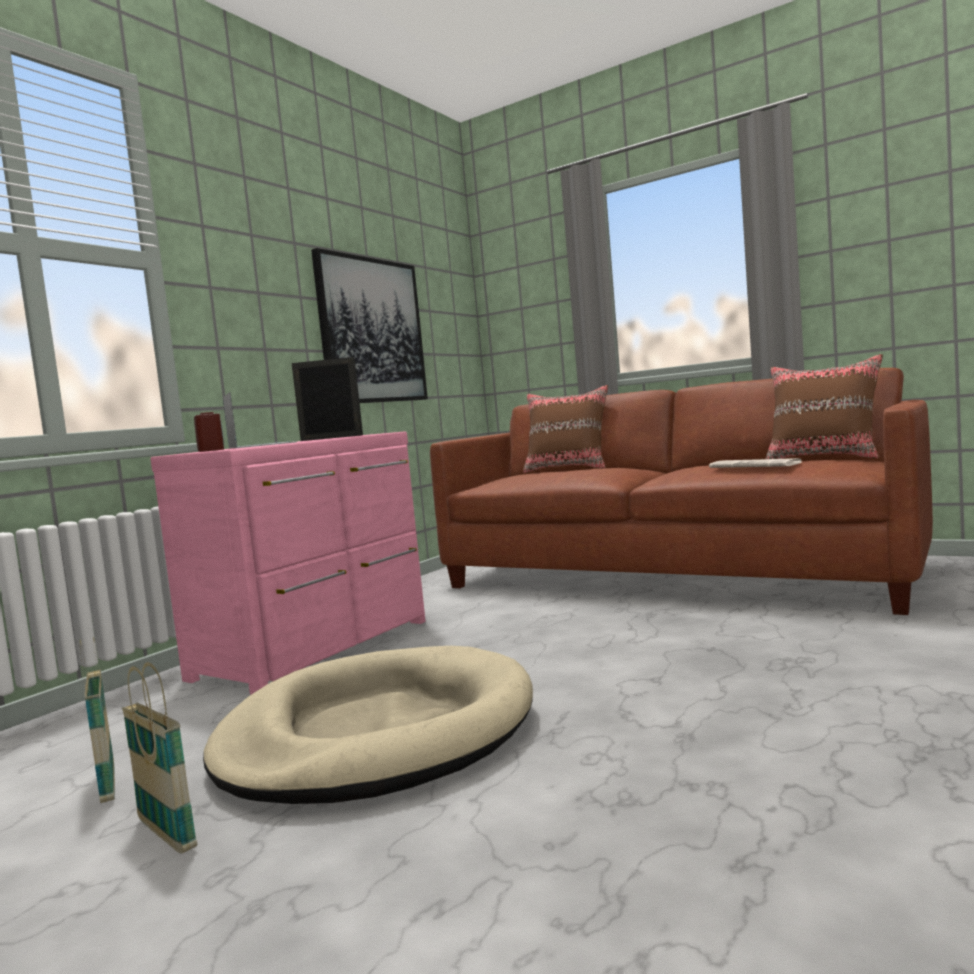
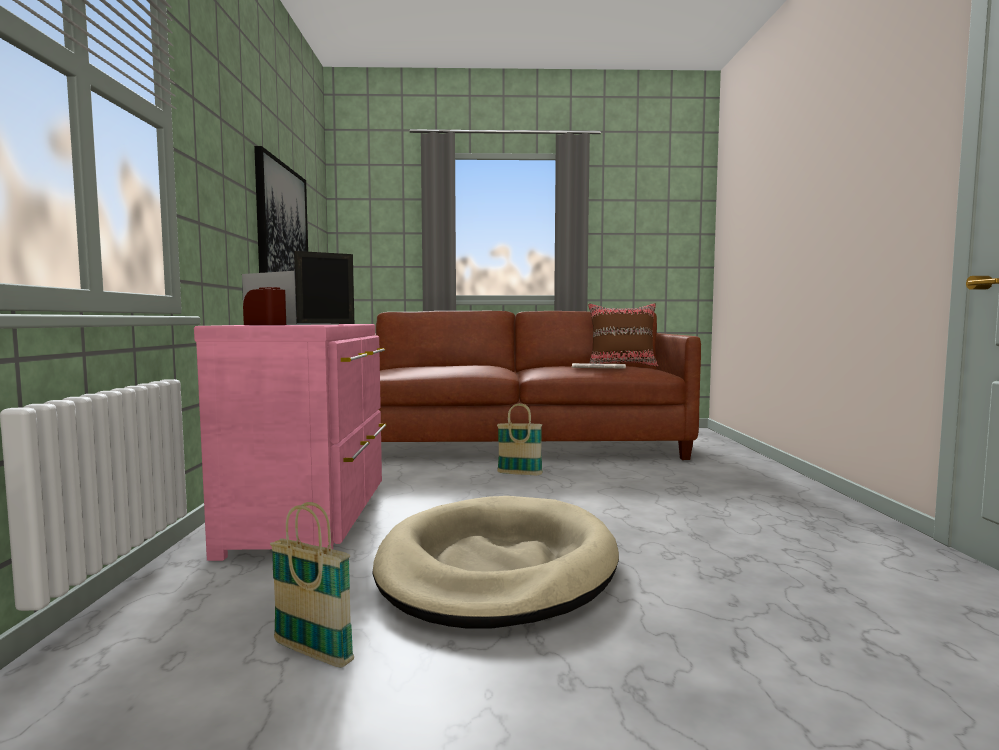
camera: 35 degrees left, 0 degrees up
(166, 834) = (460, 670): basket -> basket (519, 473)
(568, 469) = (437, 365): brown pillow -> none

